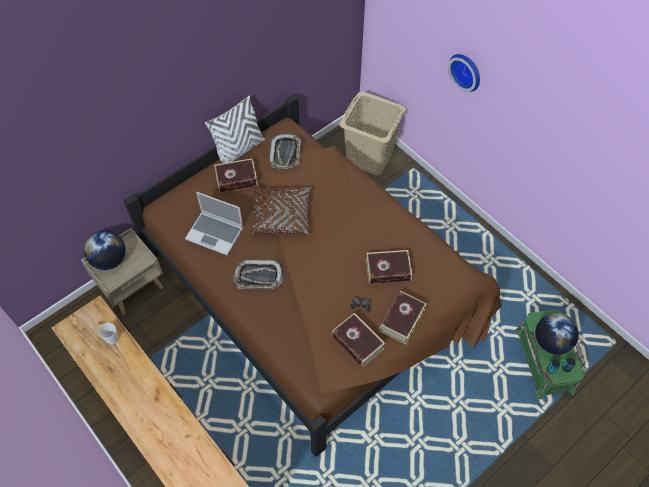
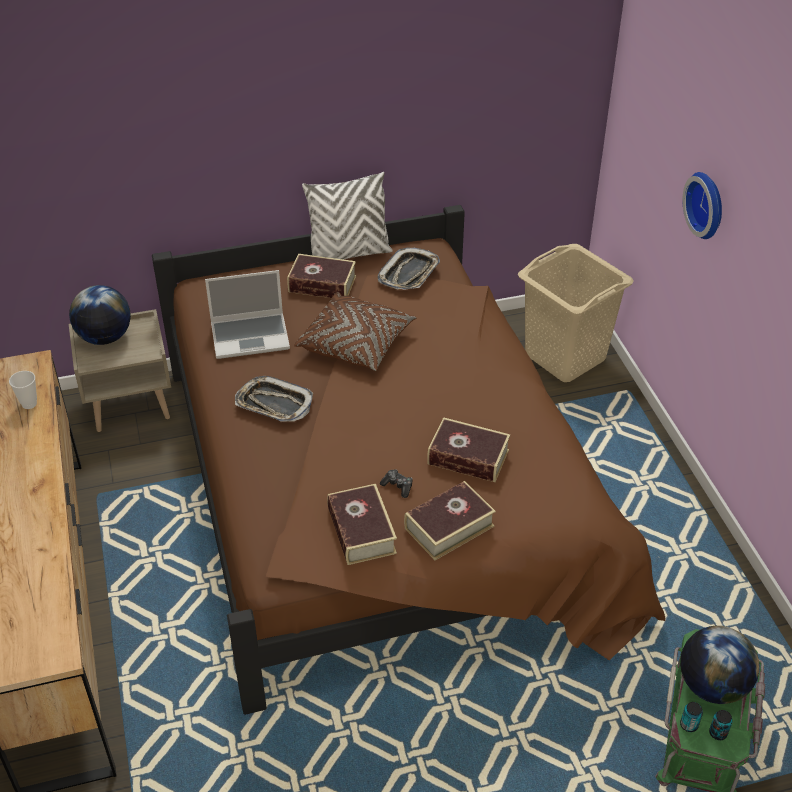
camera: 25 degrees right, 15 degrees down
(216, 233) = (251, 336): laptop -> laptop turned 60 degrees counterclockwise

